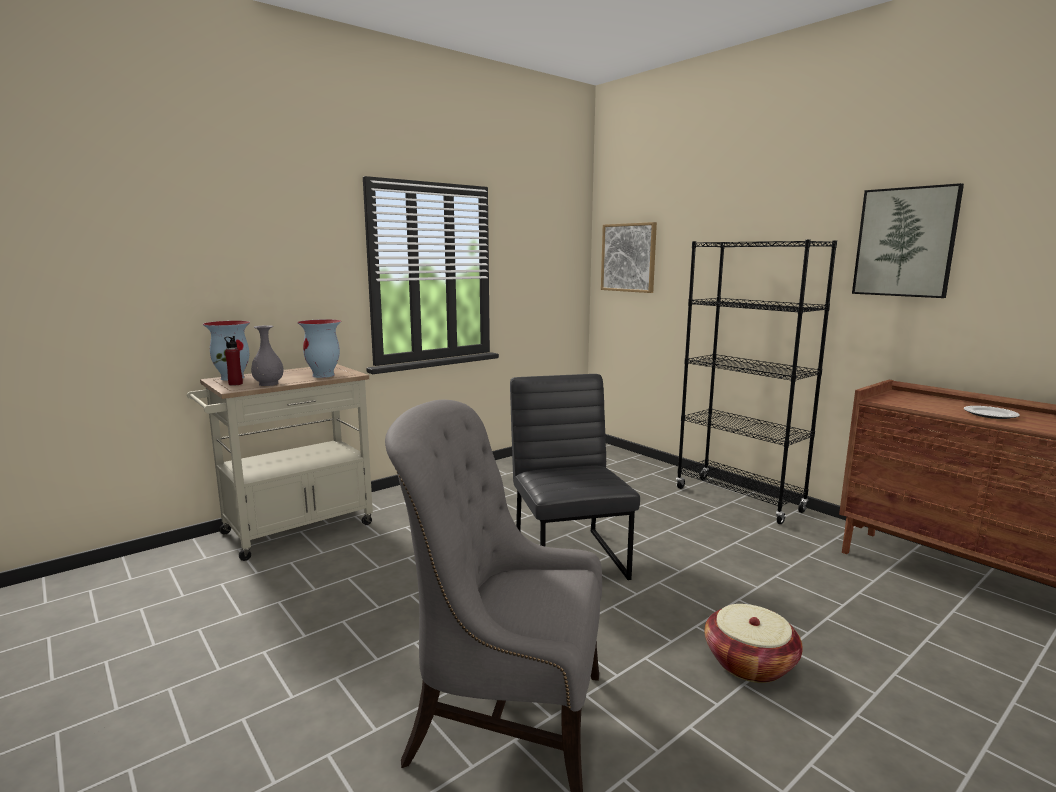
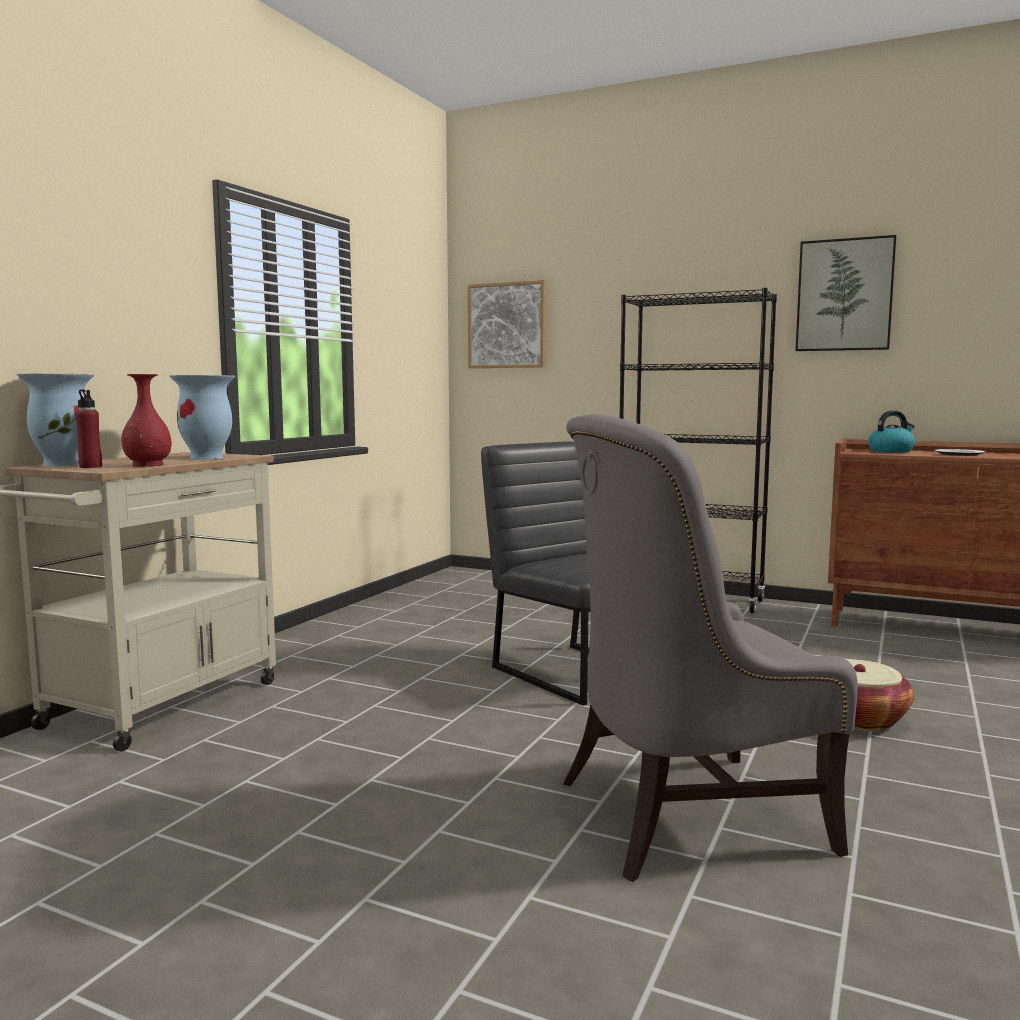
camera: 25 degrees left, 5 degrees down
(269, 384) = (148, 465): grey vase -> red vase
(926, 400) = (891, 451): none -> kettle

